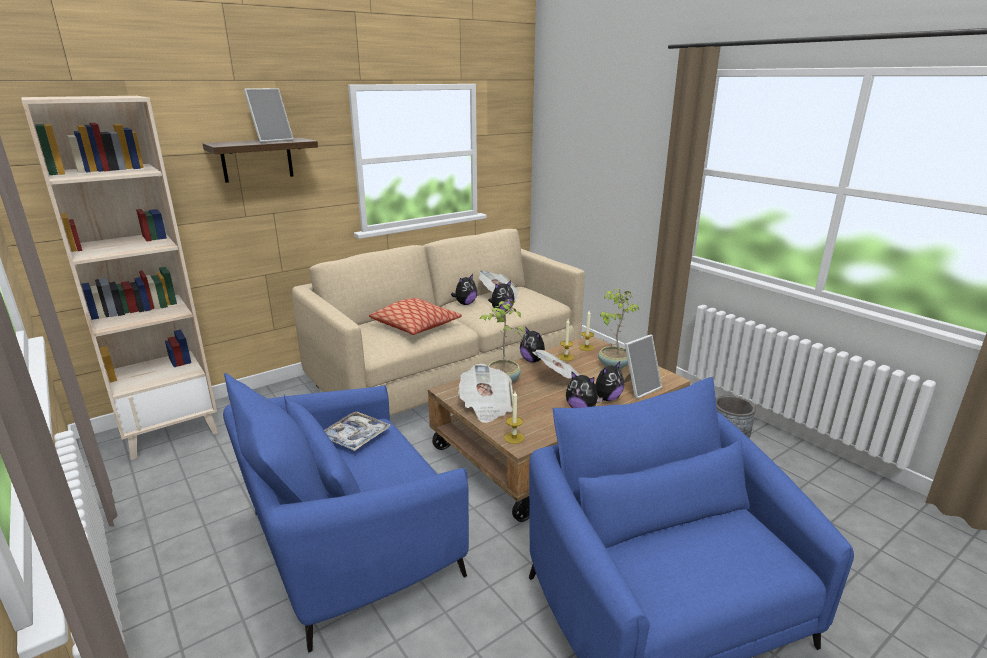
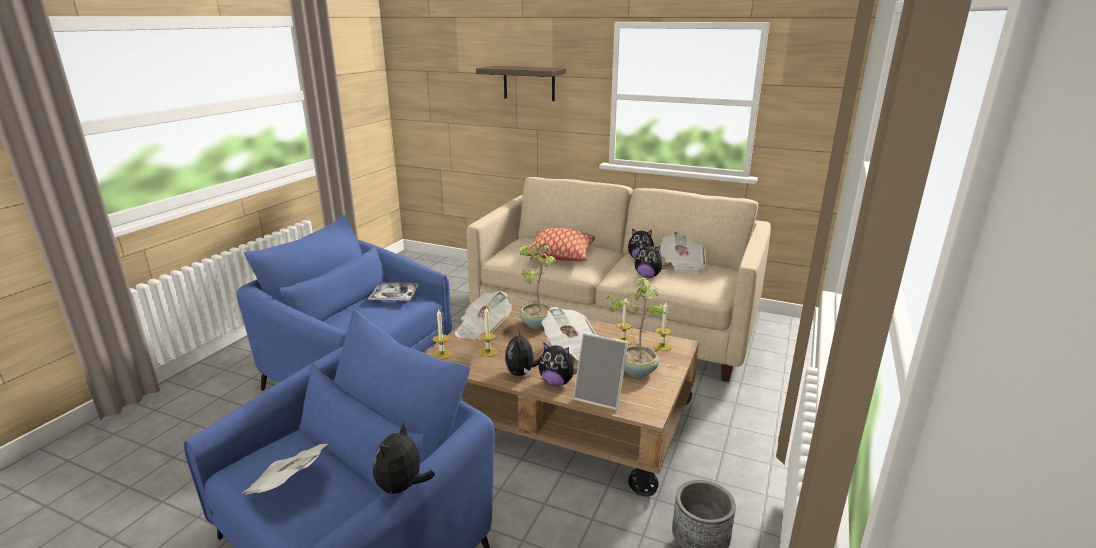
camera: 60 degrees right, 0 degrees up
(171, 430) = (433, 266): beige bookcase -> none
(272, 140) = (530, 68): picture frame -> none
(531, 414) = (488, 352): none -> candle
(533, 360) = (594, 327): plush toy -> plush toy (402, 487)
(701, 567) = (289, 486): none -> newspaper

